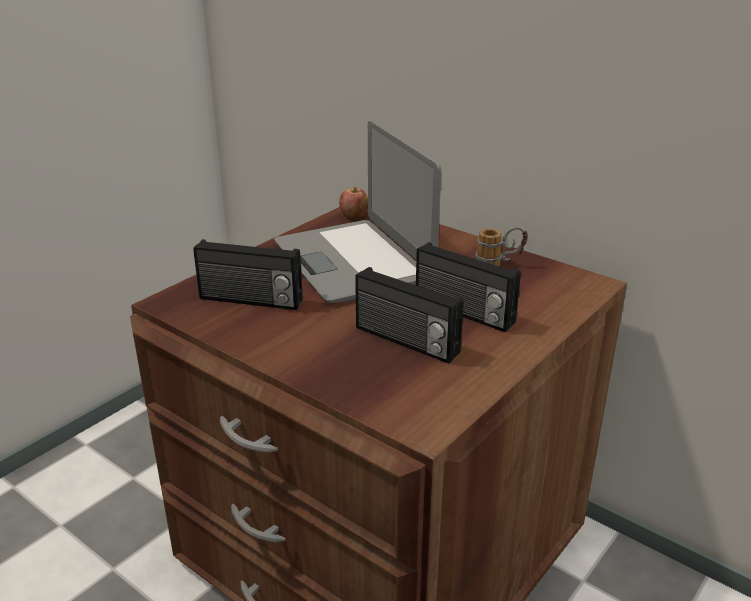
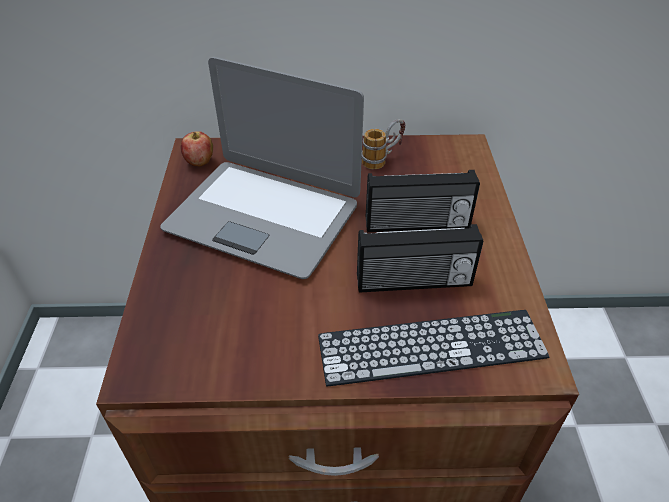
camera: 40 degrees left, 15 degrees up
(250, 300) = (224, 318): radio -> none
(361, 378) = (431, 346): none -> keyboard

